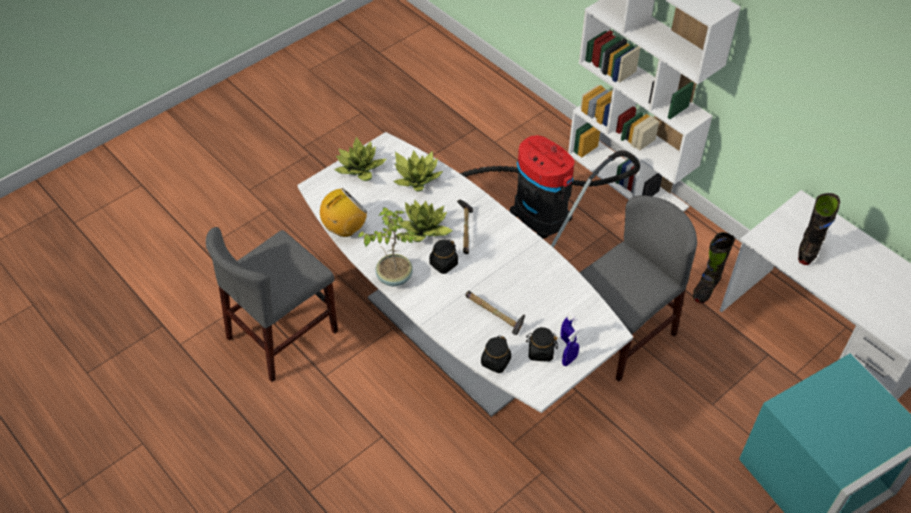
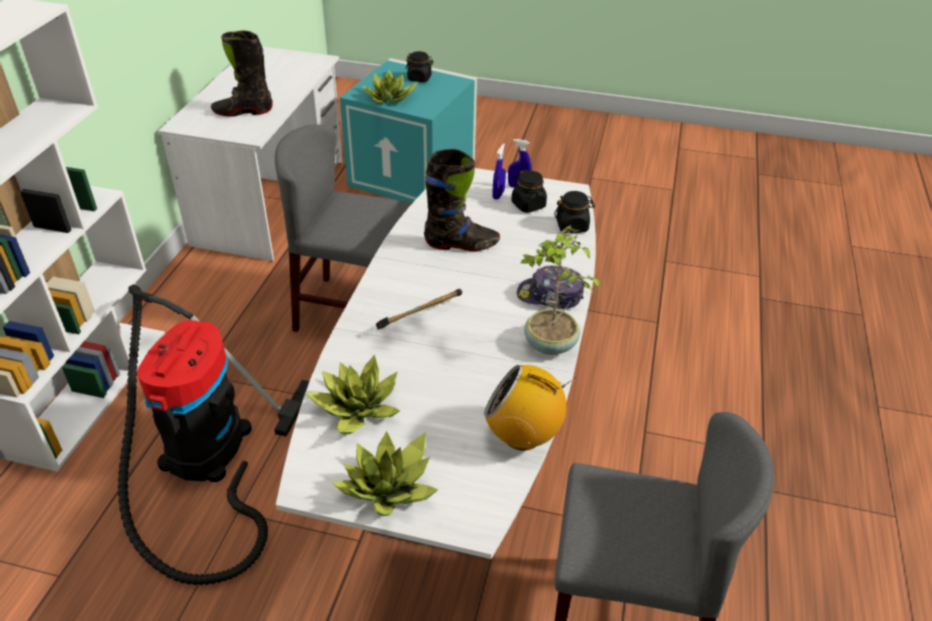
camera: 125 degrees left, 10 degrees down
(425, 229) = (447, 355): potted plant -> potted plant (390, 98)
(434, 302) = (550, 296): none -> cap
(443, 264) = (488, 313): black jar -> black jar (419, 78)
(494, 316) = (519, 247): hammer -> none
(706, 287) = (245, 278): black boot -> black boot (461, 244)

